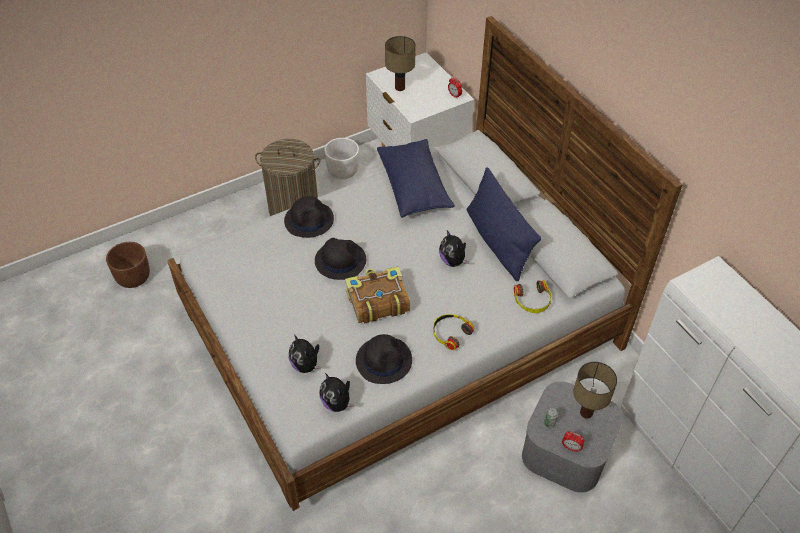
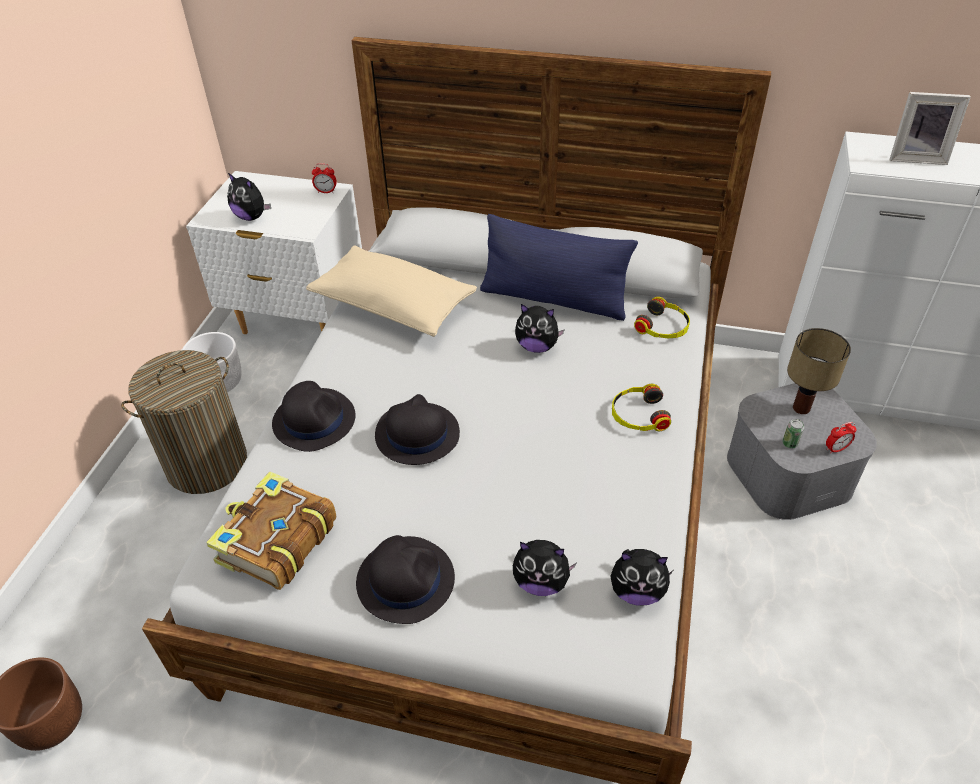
camera: 45 degrees left, 5 degrees down
(377, 301) = (519, 444): book -> book (275, 542)
(384, 360) = (616, 499): black hat -> black hat (405, 579)
(400, 88) = (252, 217): table lamp -> plush toy
(414, 187) = (393, 306): blue pillow -> beige pillow
(729, 302) = (916, 157): none -> picture frame

